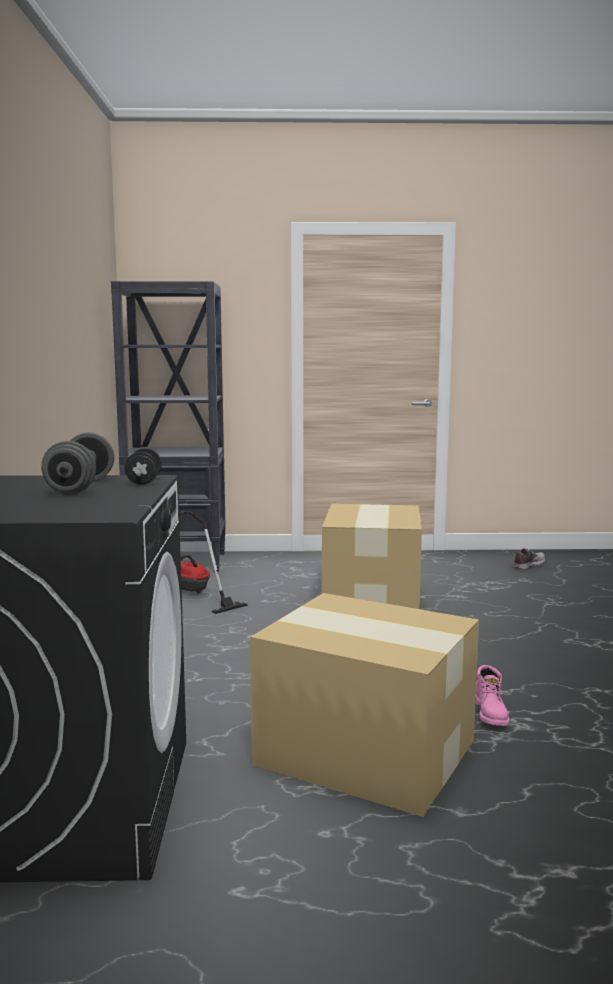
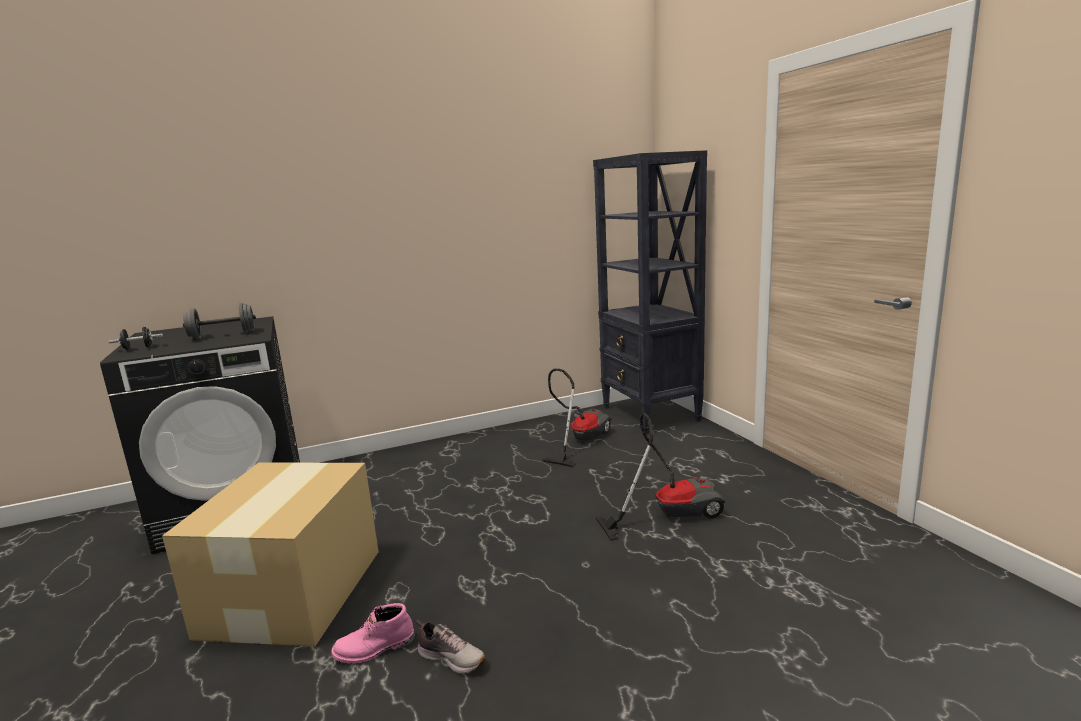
camera: 70 degrees right, 5 degrees up
(144, 482) = (237, 340): black dumbbell -> black dumbbell (138, 348)
(372, 593) = (669, 513): cardboard box -> vacuum cleaner
(528, 565) = (954, 608): shoe -> shoe (451, 657)

